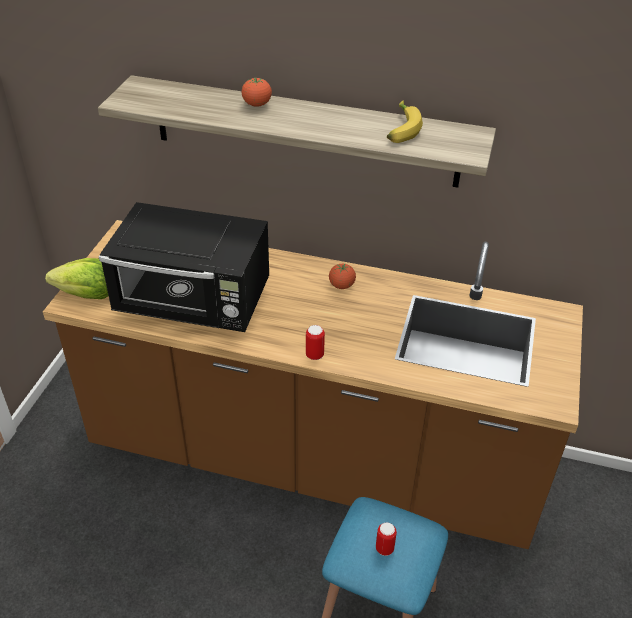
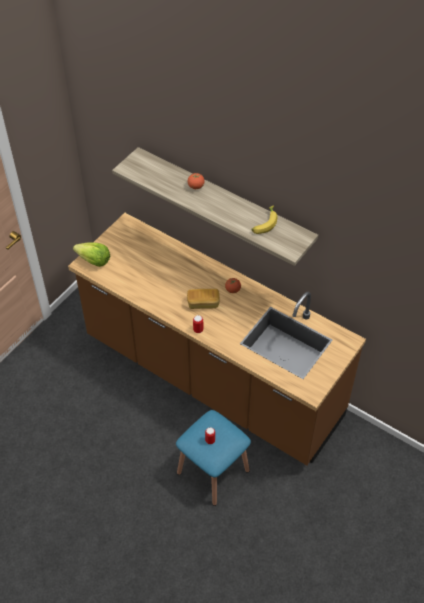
camera: 20 degrees right, 10 degrees up
(194, 304) = (147, 281): black microwave -> none
(303, 314) = (203, 303): none -> bread

